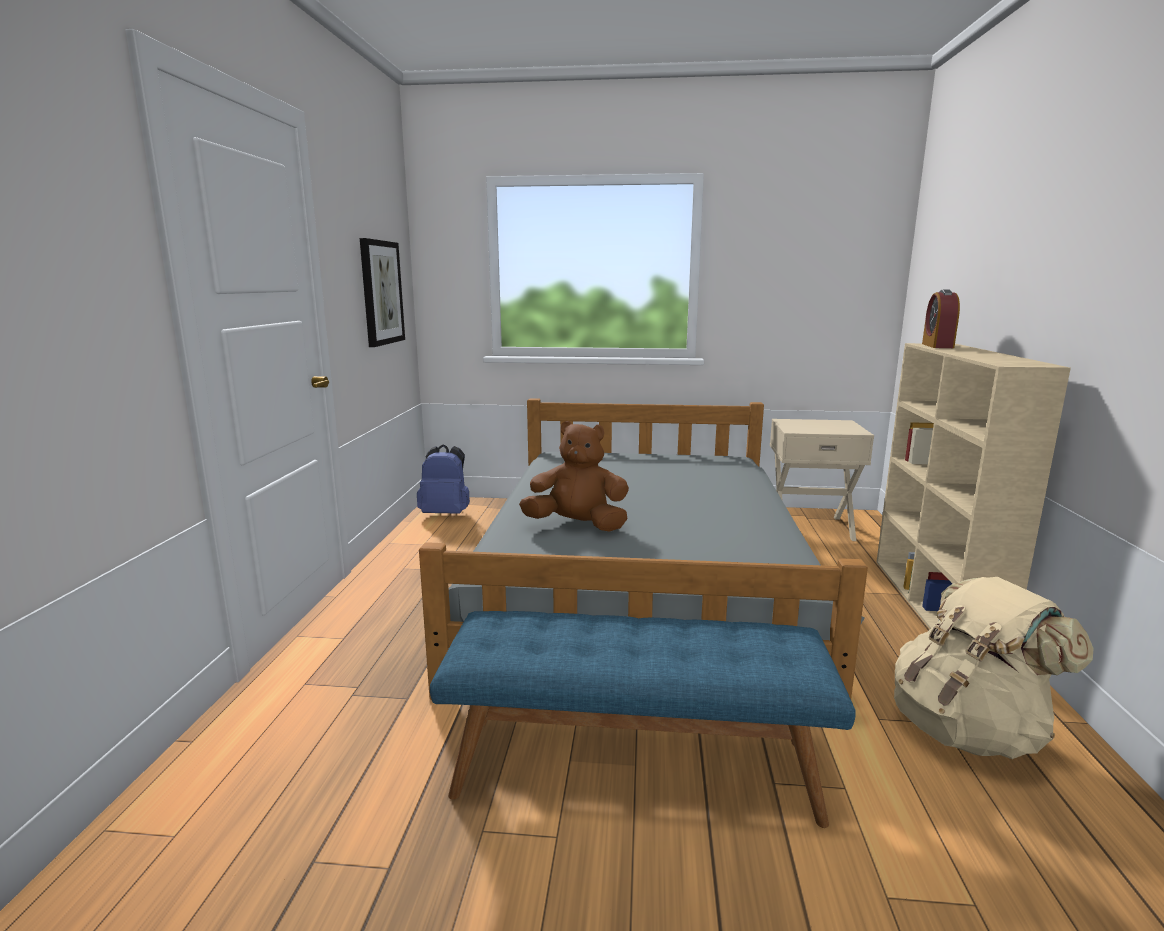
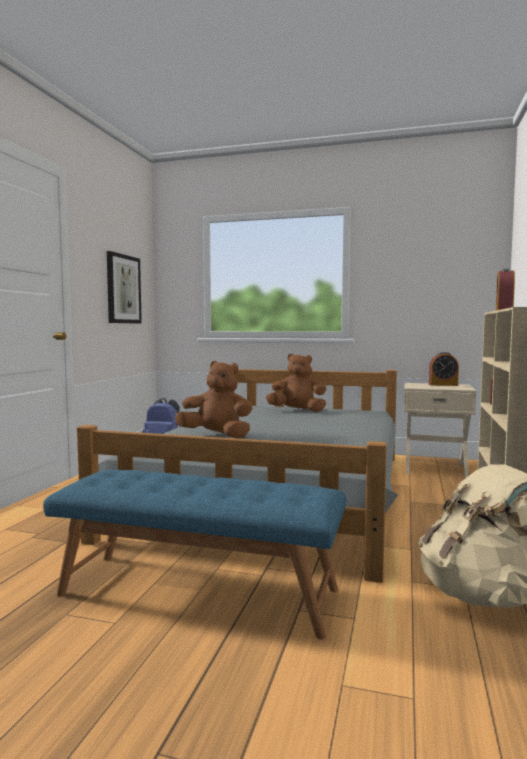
camera: 10 degrees right, 10 degrees down
(642, 463) = (297, 411): none -> brown plush toy
(824, 423) = (443, 385): none -> alarm clock

